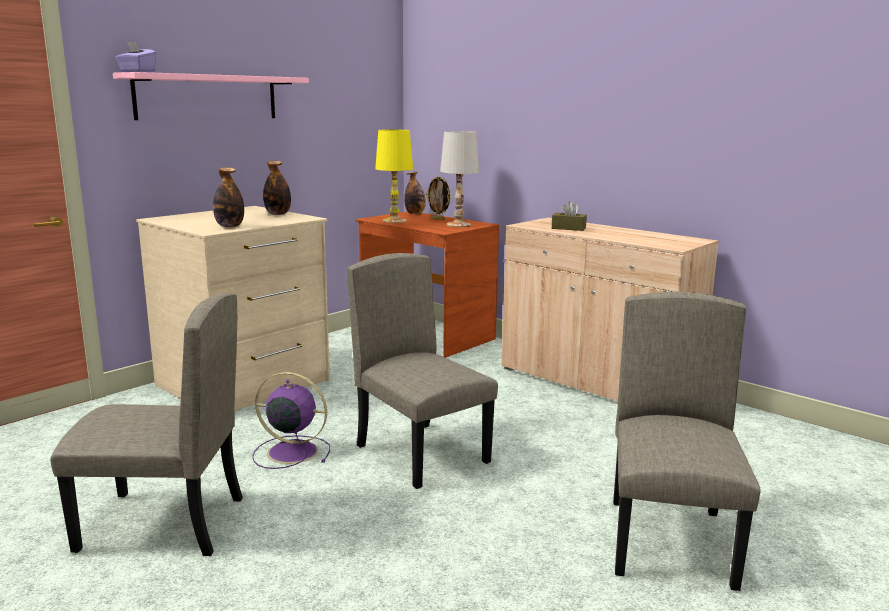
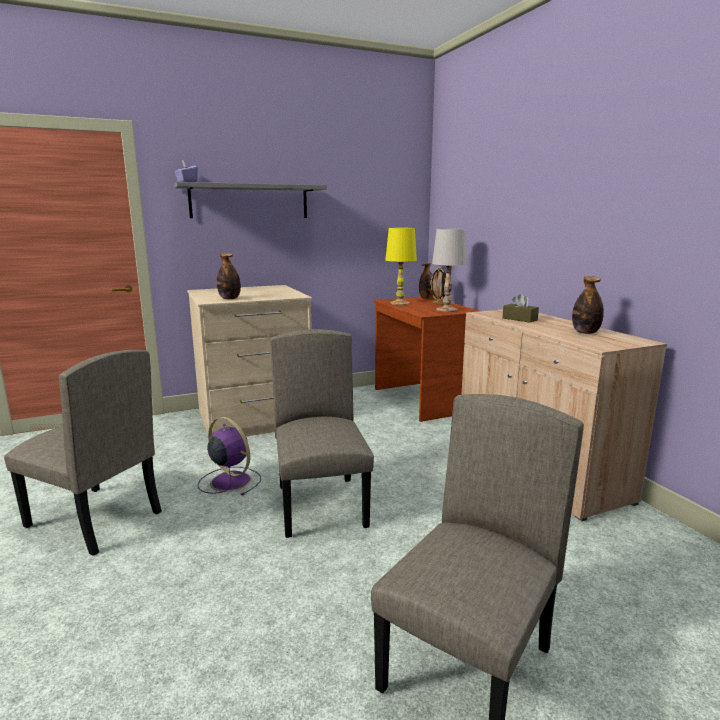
camera: 25 degrees right, 0 degrees up
(207, 97) = (249, 201): pink shelf -> grey shelf
(278, 214) = (284, 291): bottle -> bottle (585, 332)

